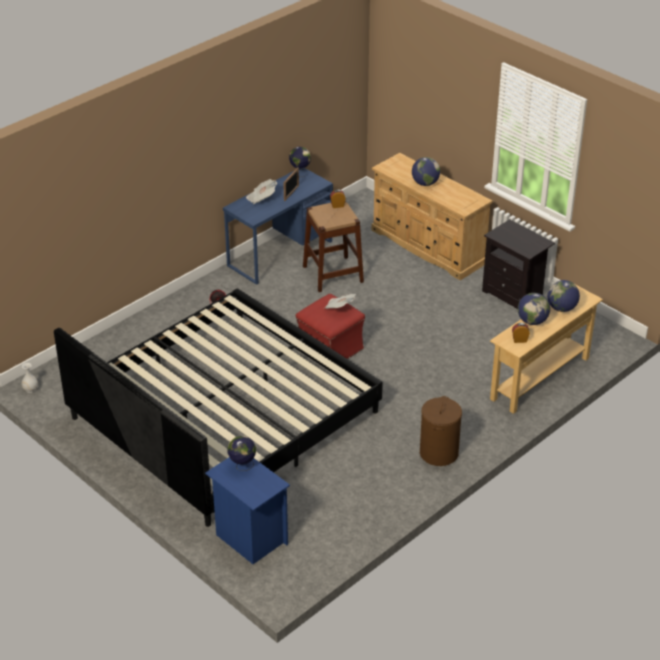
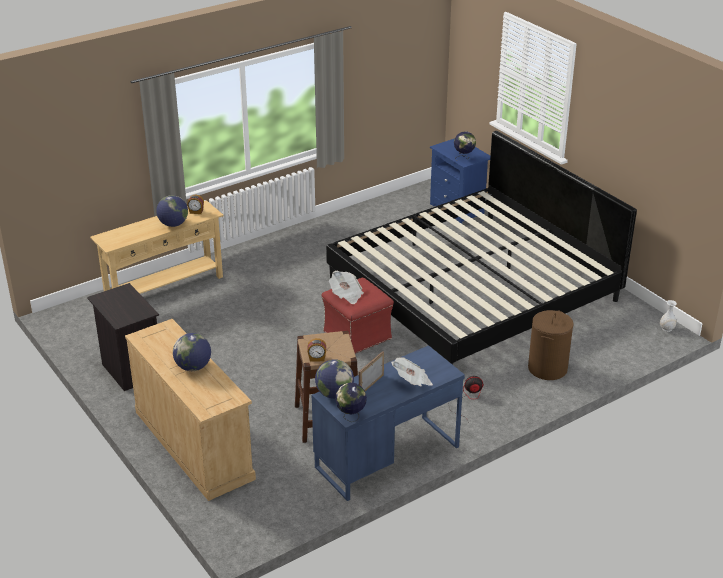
camera: 170 degrees left, 5 degrees down
(438, 452) = (290, 244): brown laundry basket -> brown laundry basket (547, 368)
(561, 308) = (137, 232): globe -> globe (334, 394)

